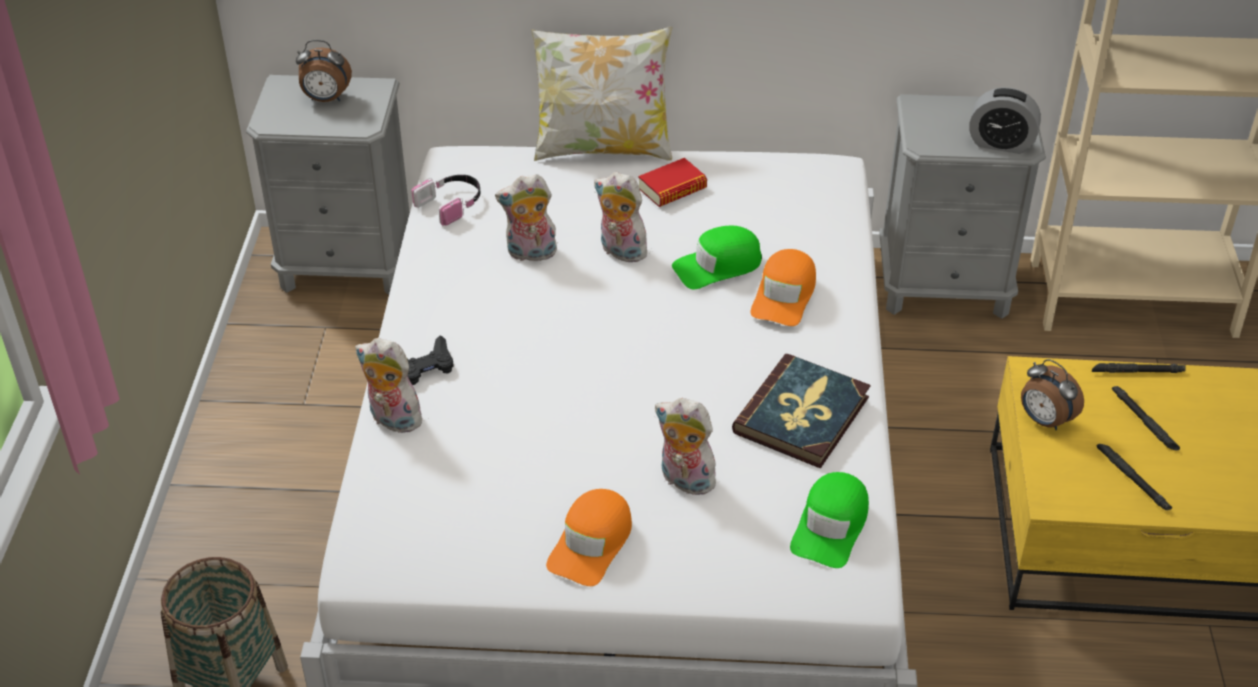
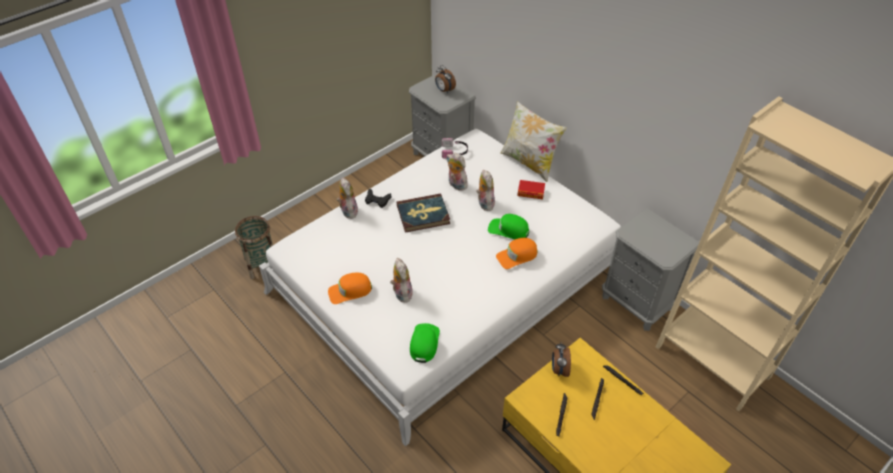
camera: 45 degrees right, 5 degrees up
(802, 415) = (466, 300): book -> book (423, 215)
(831, 526) = (424, 343): green cap -> green cap turned 120 degrees clockwise
(1001, 143) = (658, 252): alarm clock -> none

